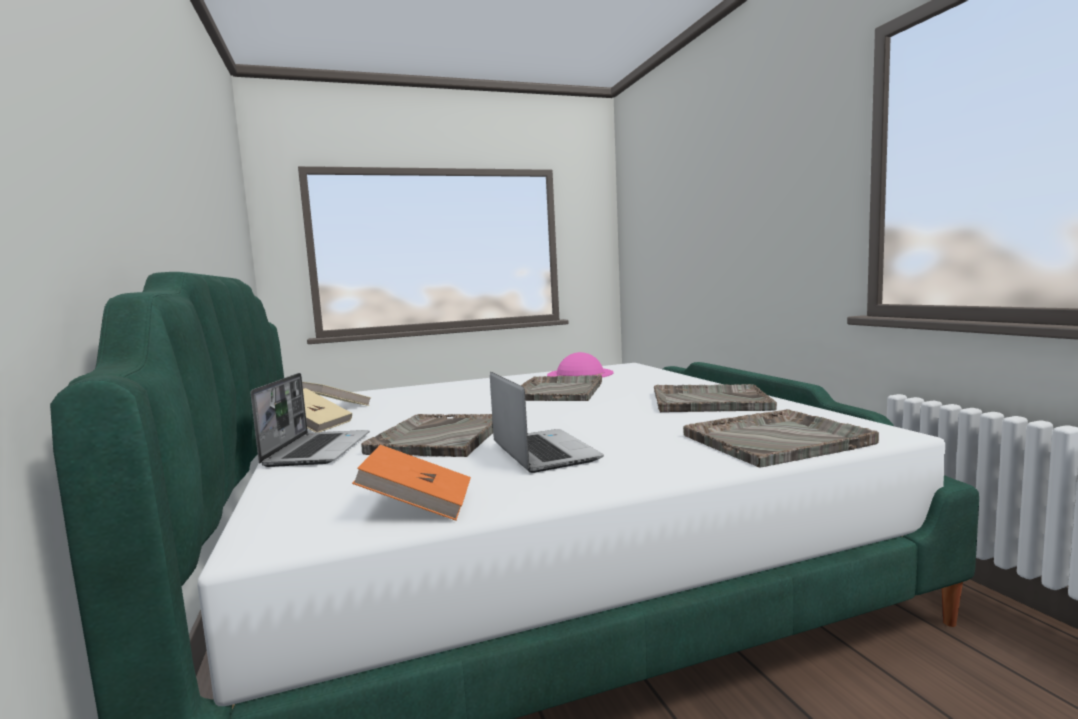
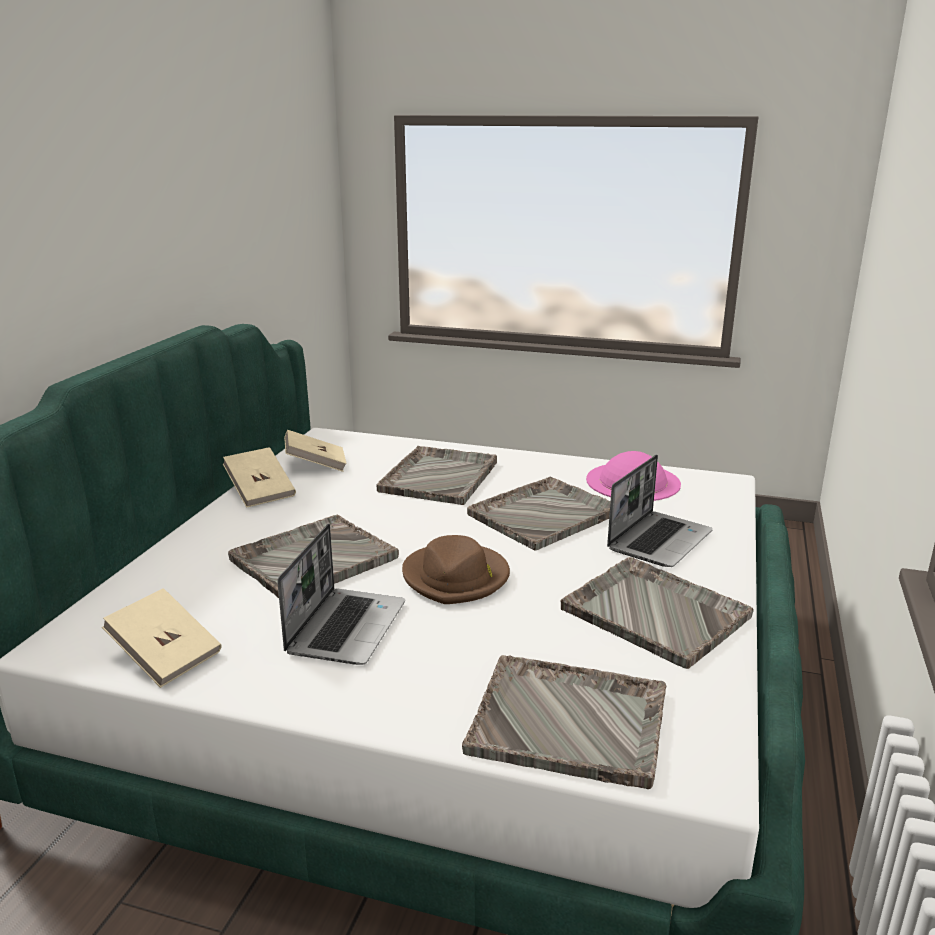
camera: 35 degrees right, 15 degrees up
(318, 450) = (215, 537): laptop -> laptop (659, 540)
(418, 506) = (166, 656): orange book -> beige book
(452, 394) = (440, 476): none -> grey tray
(566, 418) = (456, 577): none -> brown hat

